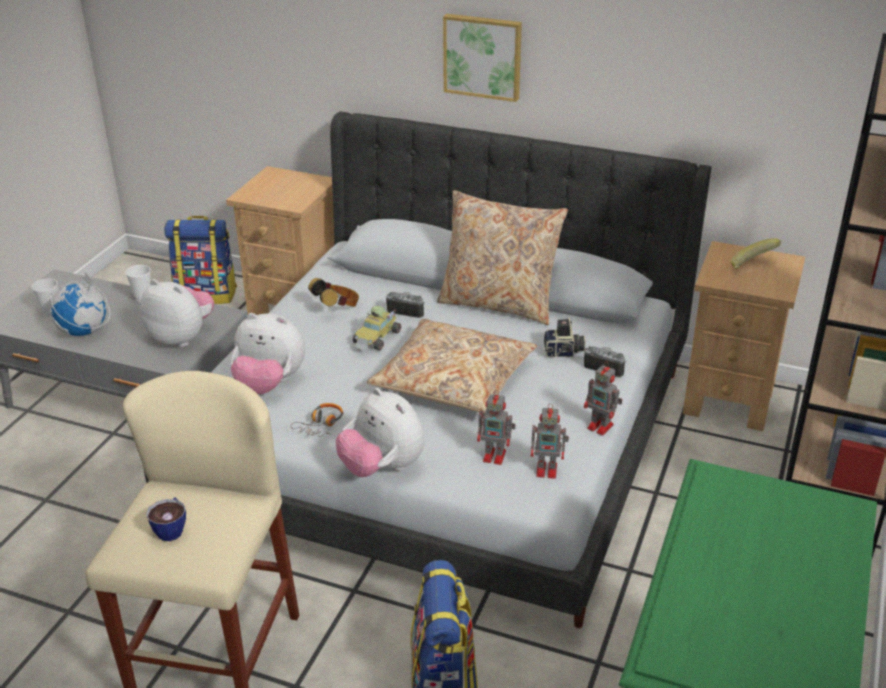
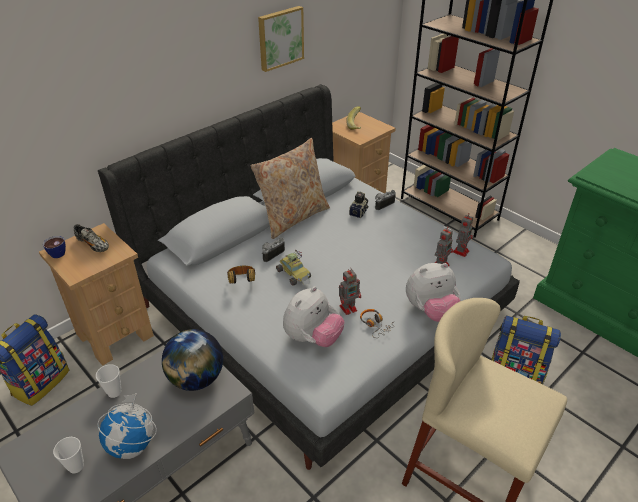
camera: 65 degrees left, 5 degrees up
(172, 528) = (507, 409): cup -> cup (55, 253)
(182, 337) = (196, 379): plush toy -> globe
(296, 187) = (93, 245): none -> shoe
(453, 380) = (360, 258): beige pillow -> none
(483, 56) = (187, 77): picture -> picture (280, 38)
(601, 427) = (433, 222): toy robot -> toy robot (349, 308)

